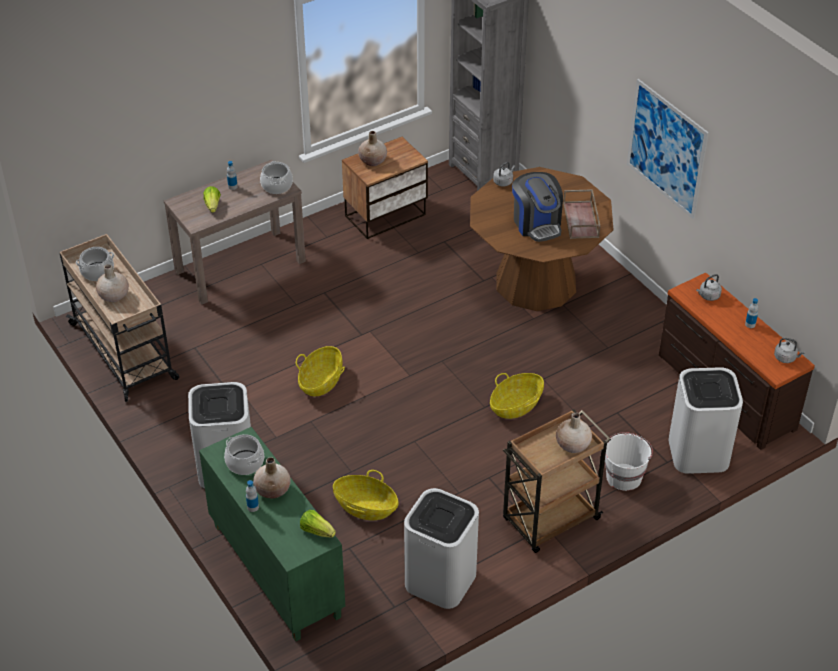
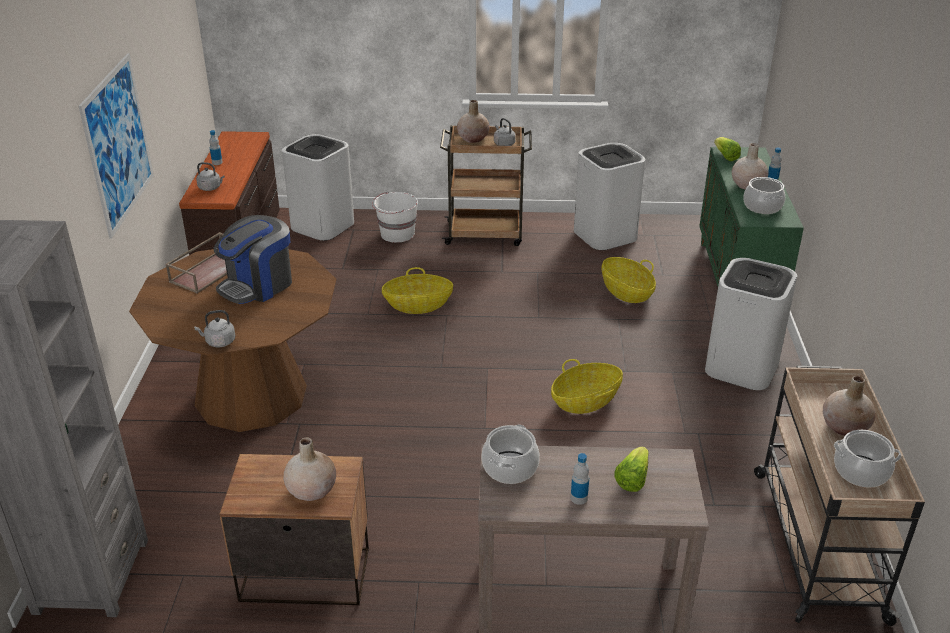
camera: 145 degrees left, 10 degrees down
(536, 224) = (258, 285): coffee machine -> coffee machine turned 150 degrees counterclockwise
(786, 358) = (232, 139): grey kettle -> grey kettle (503, 144)

